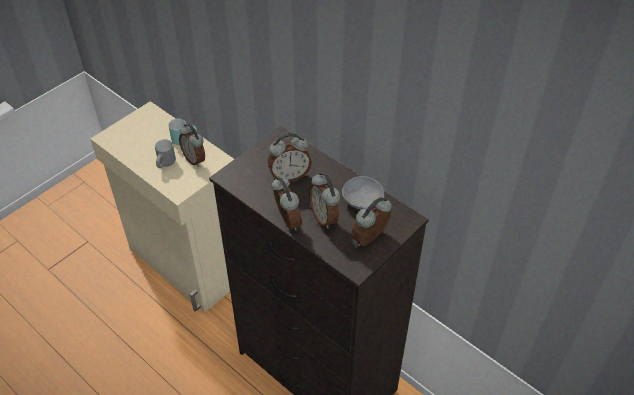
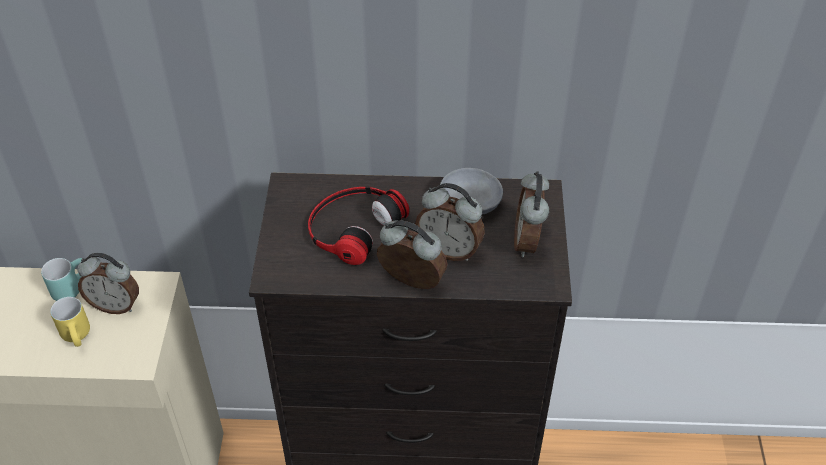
camera: 40 degrees left, 0 degrees up
(166, 164) = (79, 336): grey mug -> yellow mug
(290, 176) = (353, 226): alarm clock -> headphones

